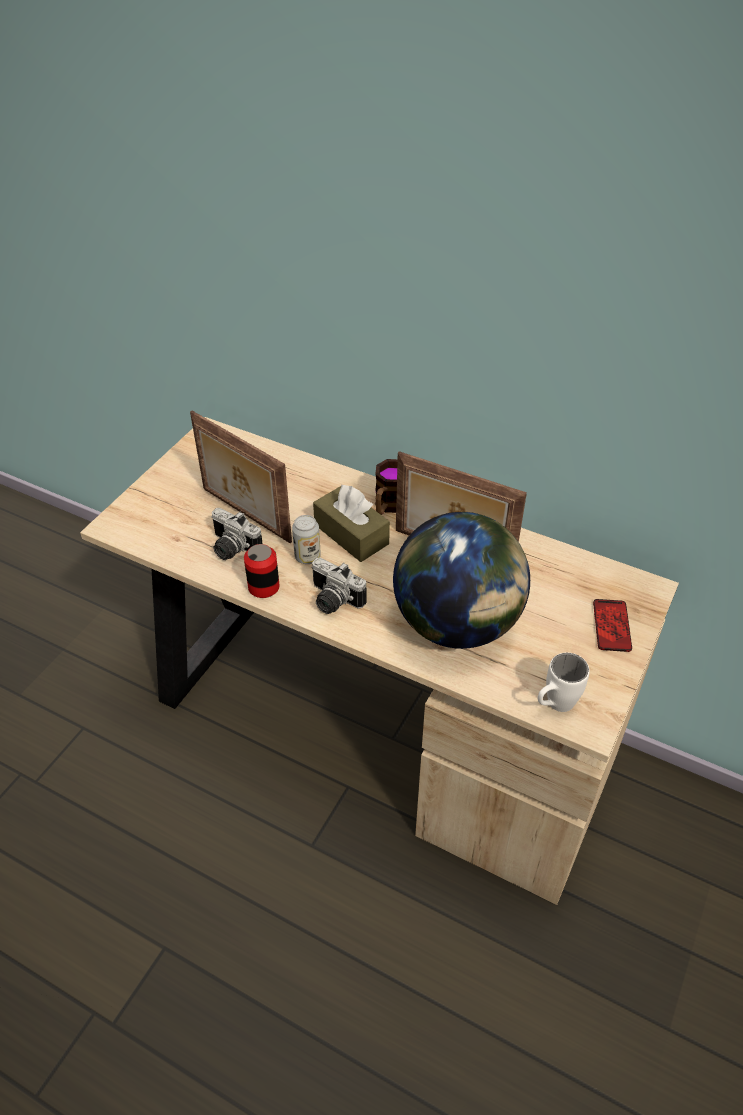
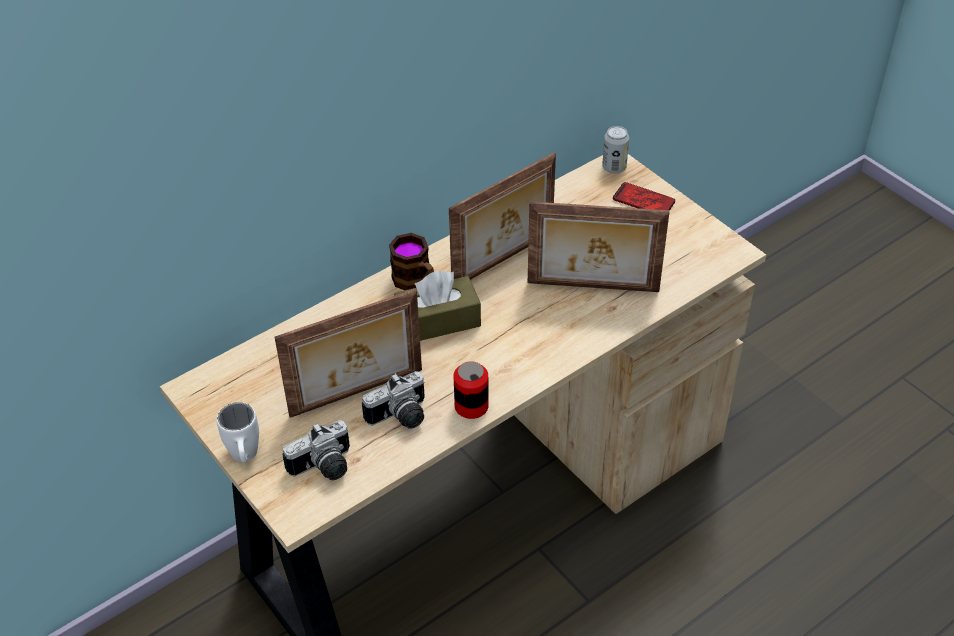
camera: 65 degrees left, 0 degrees up
(307, 557) = (449, 362): can -> can (614, 167)
(332, 601) = (519, 361): camera -> camera (324, 468)
(457, 624) = (592, 288): globe -> picture frame
(554, 706) = (707, 264): white mug -> white mug (245, 459)

